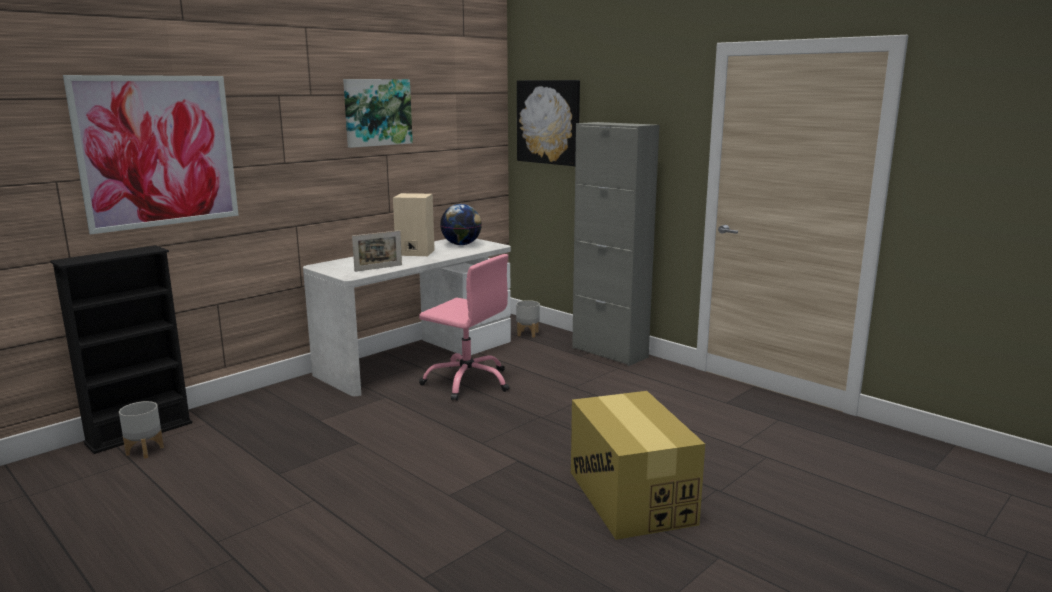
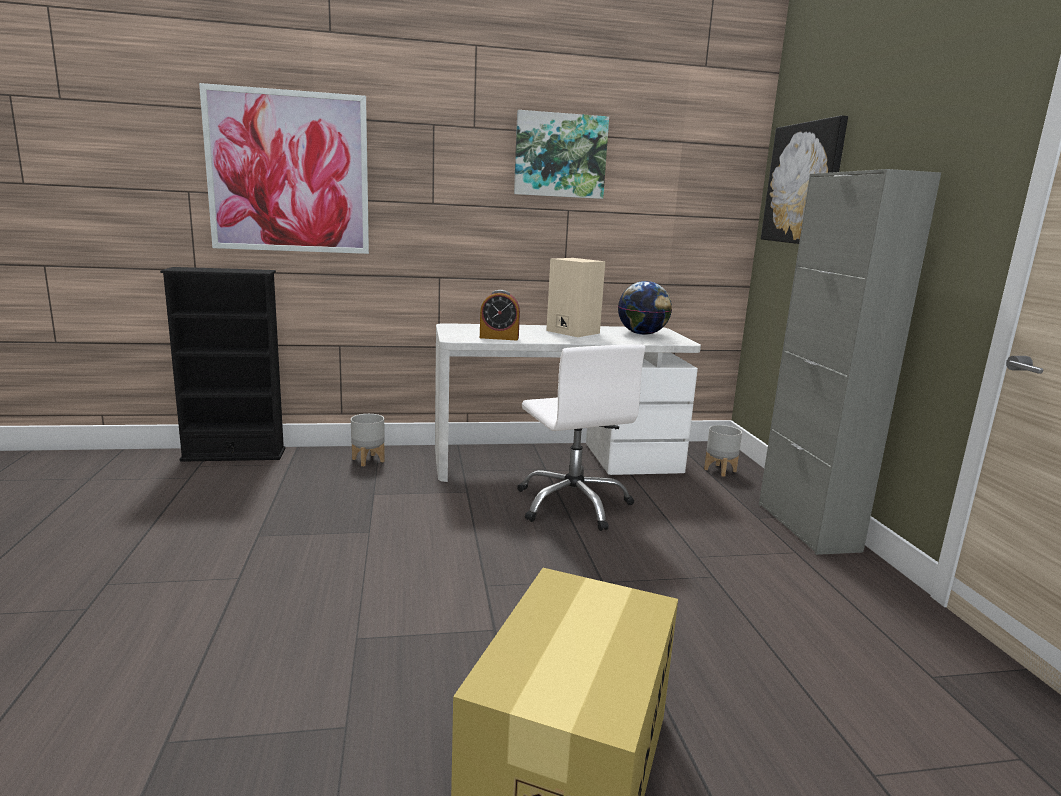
camera: 35 degrees right, 0 degrees up
(145, 450) = (212, 471): grey planter -> grey planter (368, 460)
(378, 268) = (499, 337): picture frame -> alarm clock
(467, 382) = (573, 504): pink office chair -> white office chair

